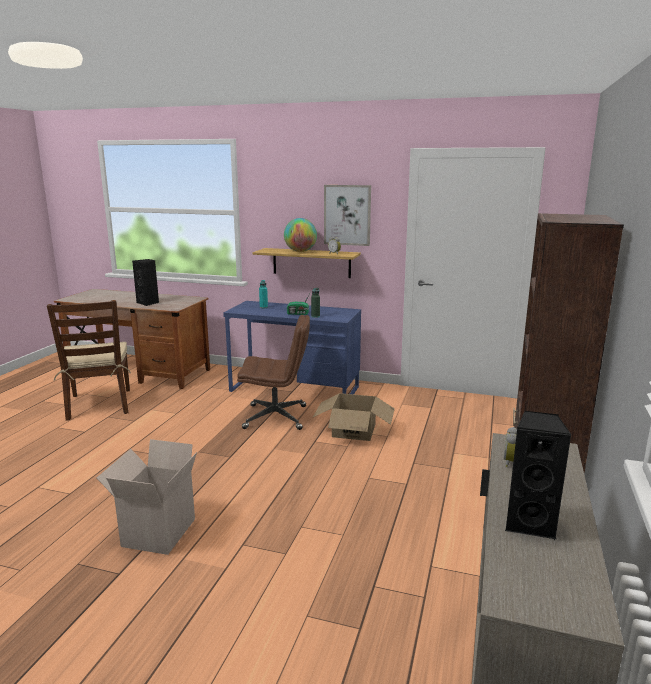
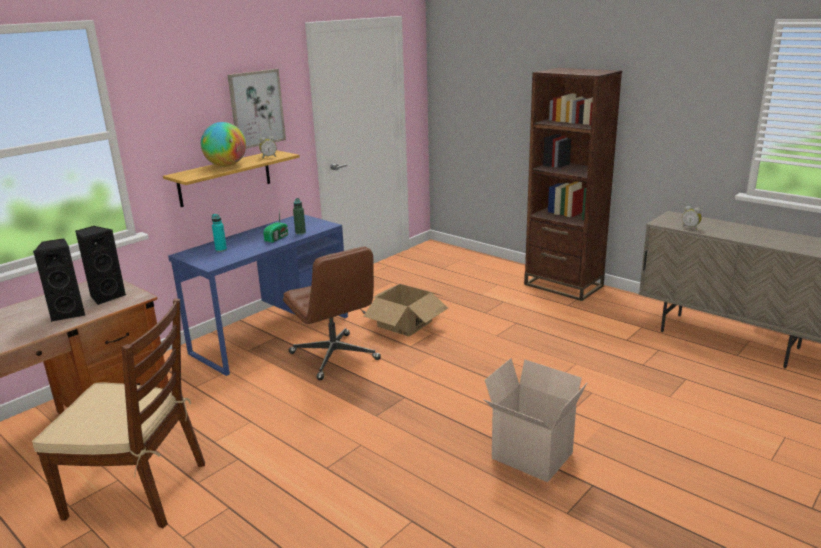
camera: 65 degrees left, 5 degrees up
(276, 417) = (335, 357): brown office chair -> brown office chair turned 120 degrees clockwise
(530, 523) = (762, 238): black speaker -> black speaker (106, 296)

